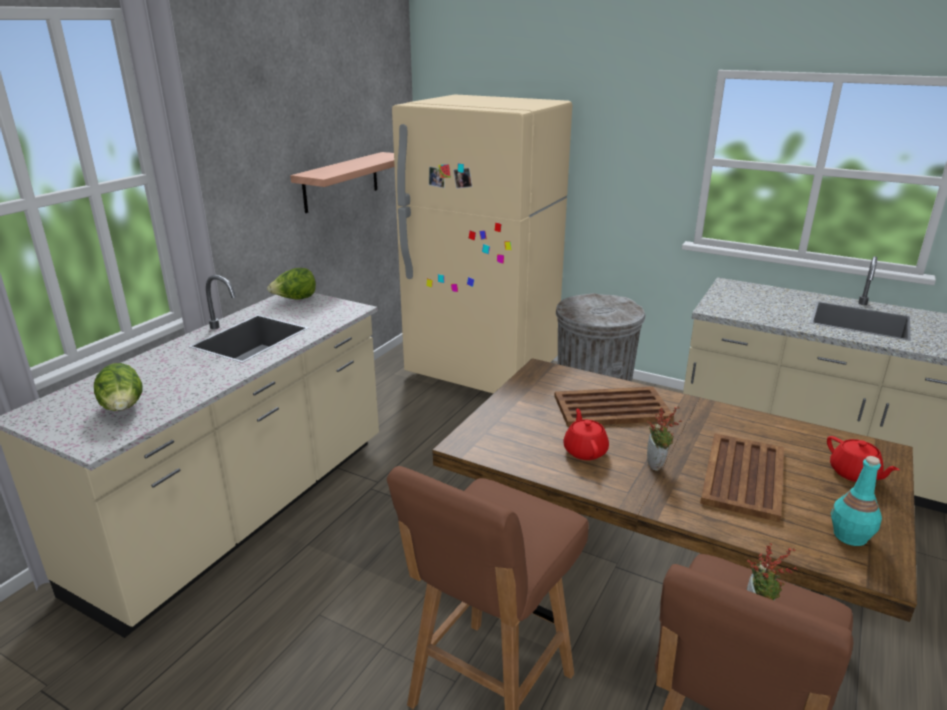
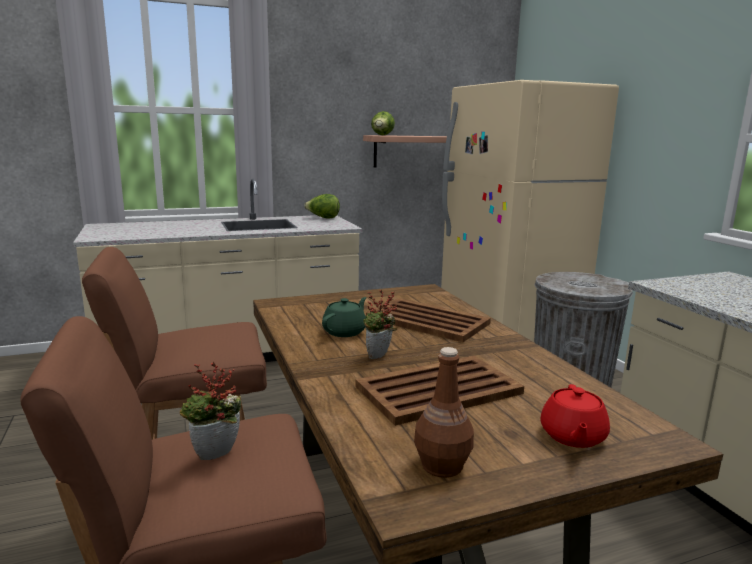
camera: 40 degrees right, 10 degrees down
(124, 409) = (134, 232): lettuce -> lettuce (382, 135)
(585, 451) = (345, 331): red teapot -> green teapot
(850, 536) = (441, 466): turquoise bottle -> brown bottle

